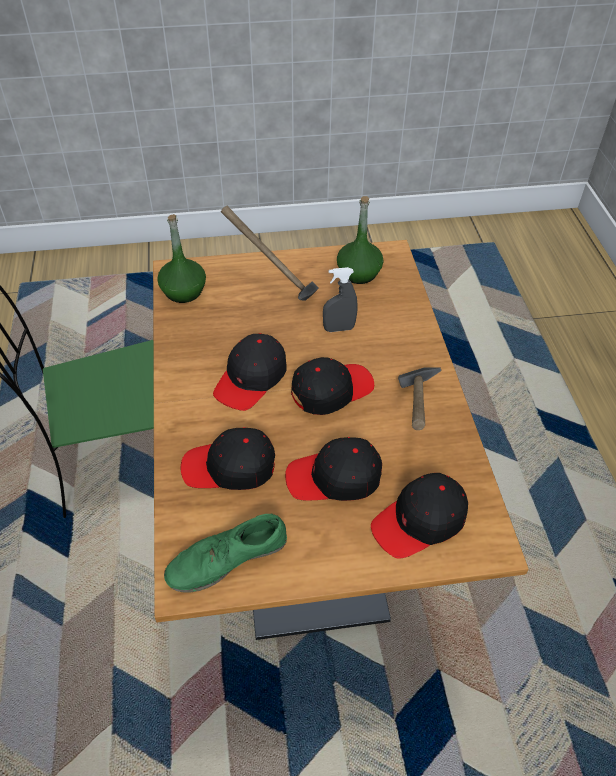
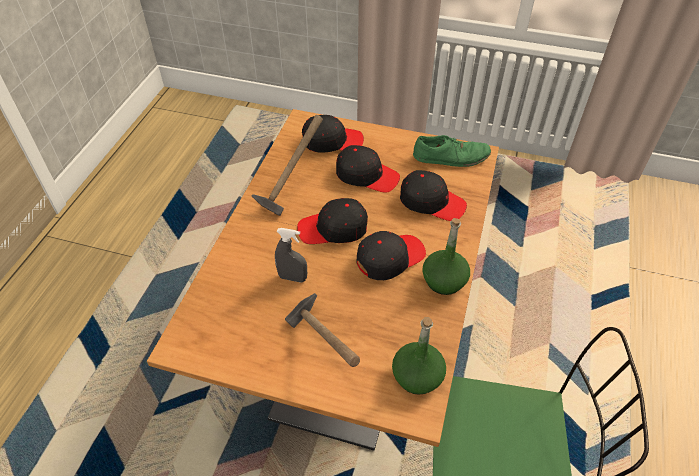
camera: 155 degrees left, 0 degrees up
(359, 273) = (230, 332): green bottle -> green bottle (444, 280)

